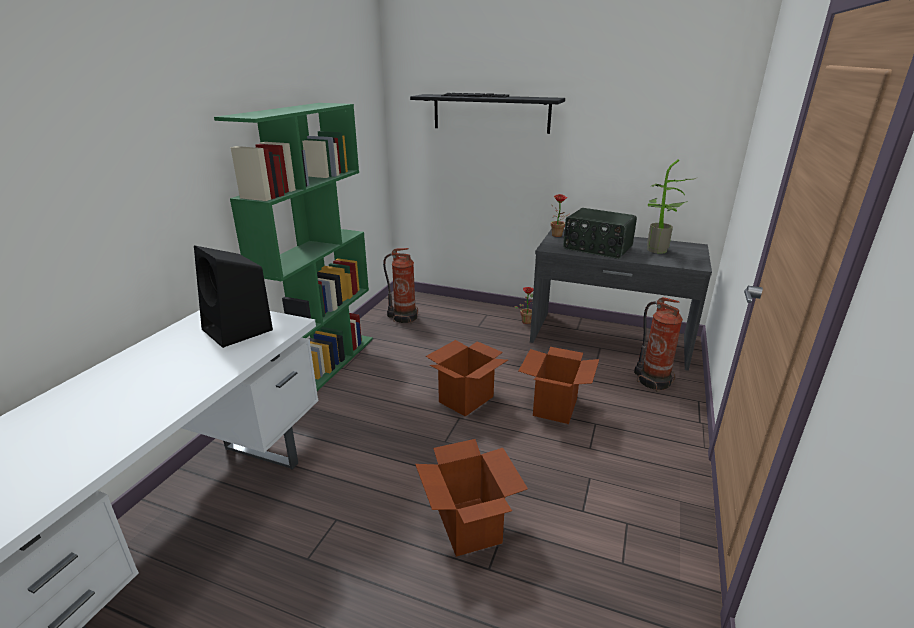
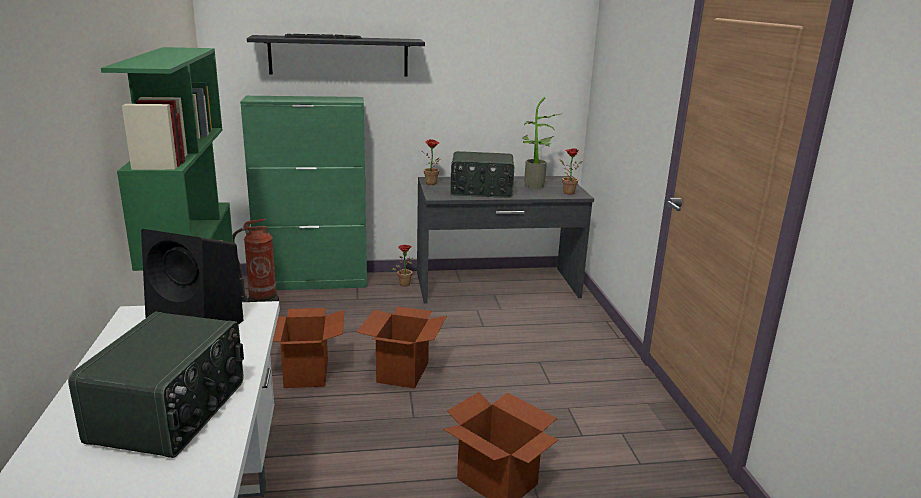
camera: 30 degrees left, 5 degrees down
(148, 391) = (172, 412): none -> radio
(456, 305) = (314, 282): none -> green cabinet
(555, 406) = (493, 356): cardboard box -> cardboard box (306, 373)
(653, 381) = (560, 313): fire extinguisher -> none
(686, 261) = (566, 192): none -> potted plant

